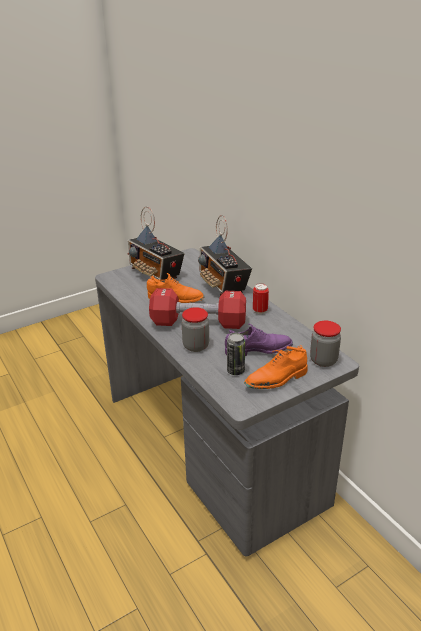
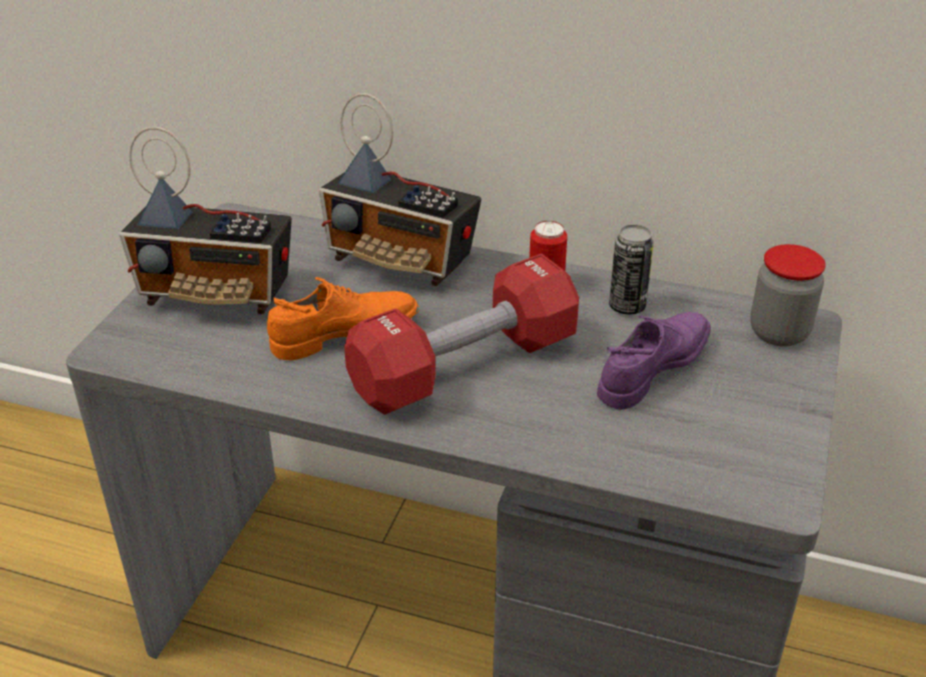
camera: 40 degrees left, 5 degrees up
(196, 346) = (529, 419): jar -> none
(235, 371) = (672, 432): can -> can (627, 306)
(276, 380) = (762, 411): orange shoe -> none

